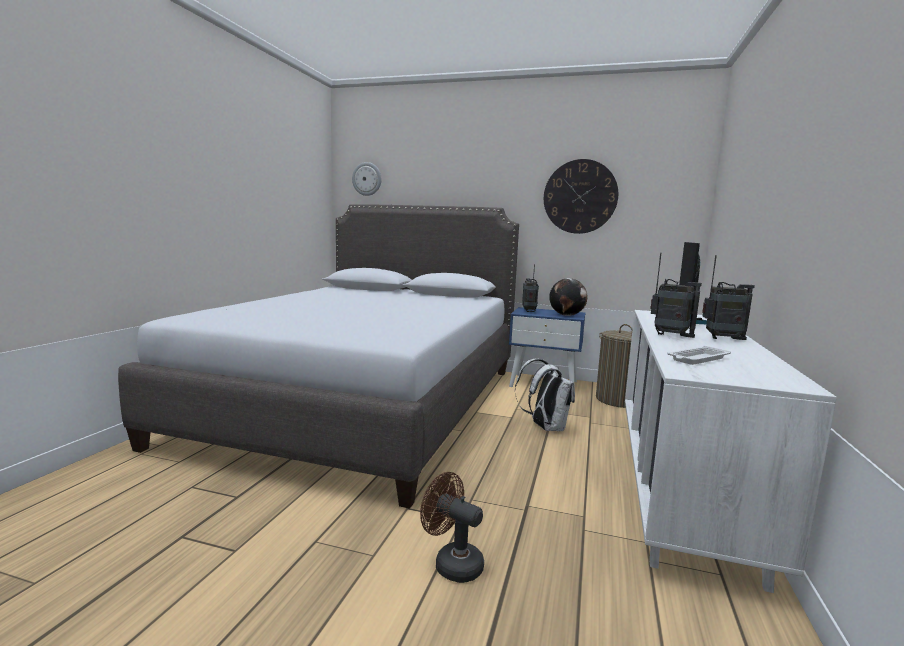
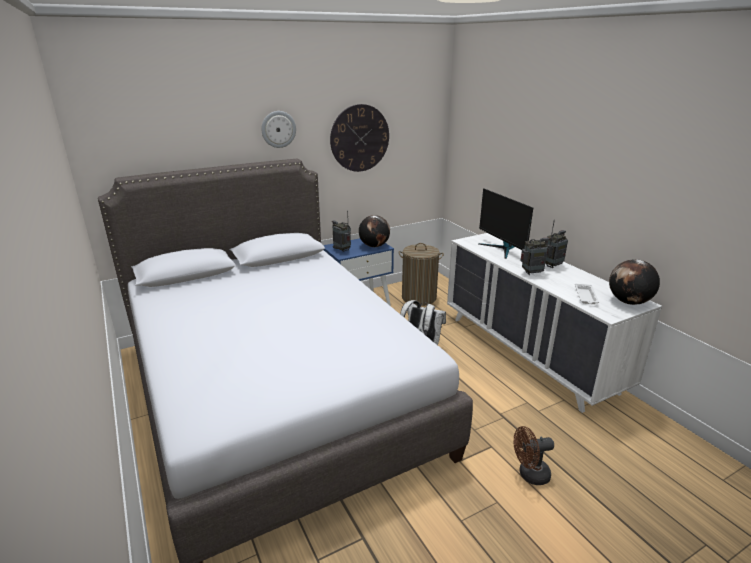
camera: 45 degrees left, 15 degrees up
(367, 179) = (124, 142): wall clock -> wall clock (278, 129)
(767, 378) = (628, 302): none -> globe

